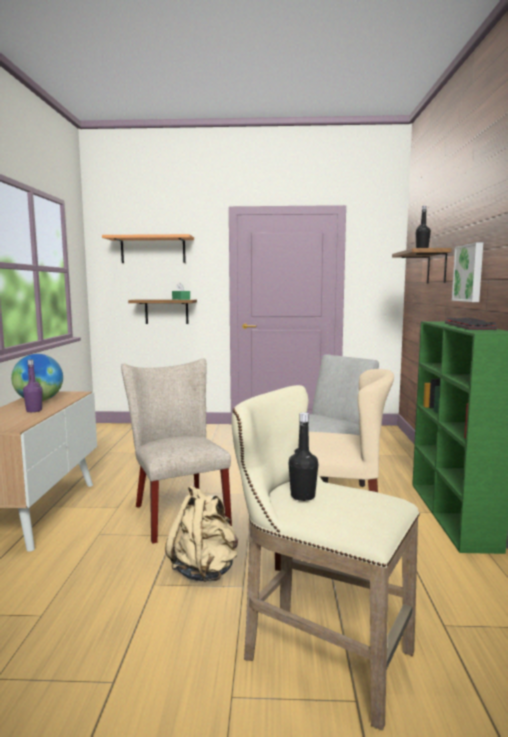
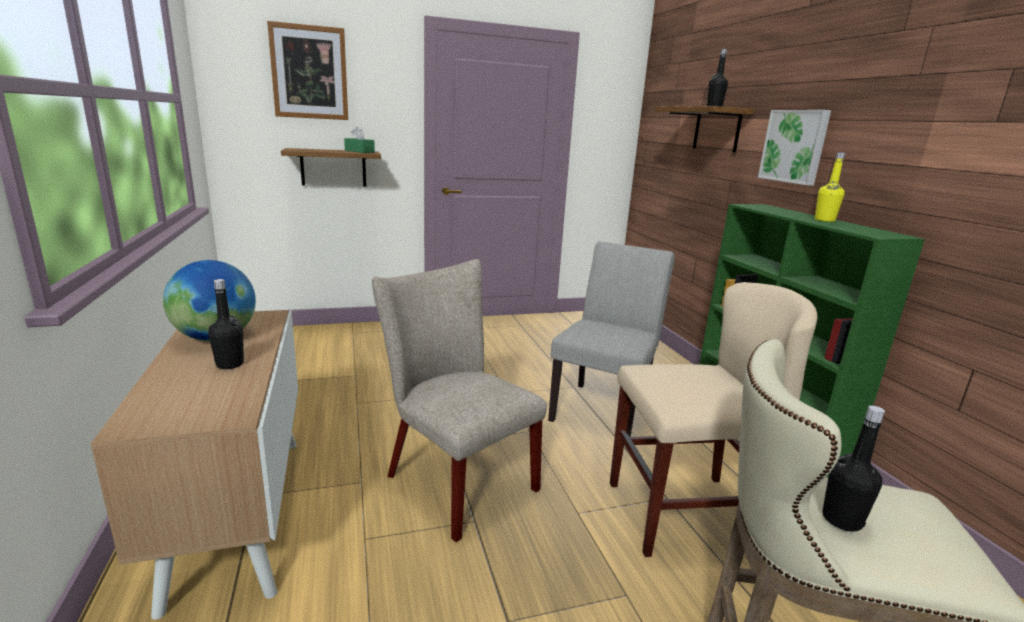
camera: 20 degrees left, 10 degrees up
(34, 410) = (230, 364): purple bottle -> black bottle
(153, 250) = (309, 72): shelf -> picture
(205, 570) = (559, 577): beige backpack -> none
(470, 327) = (824, 220): keyboard -> yellow bottle

